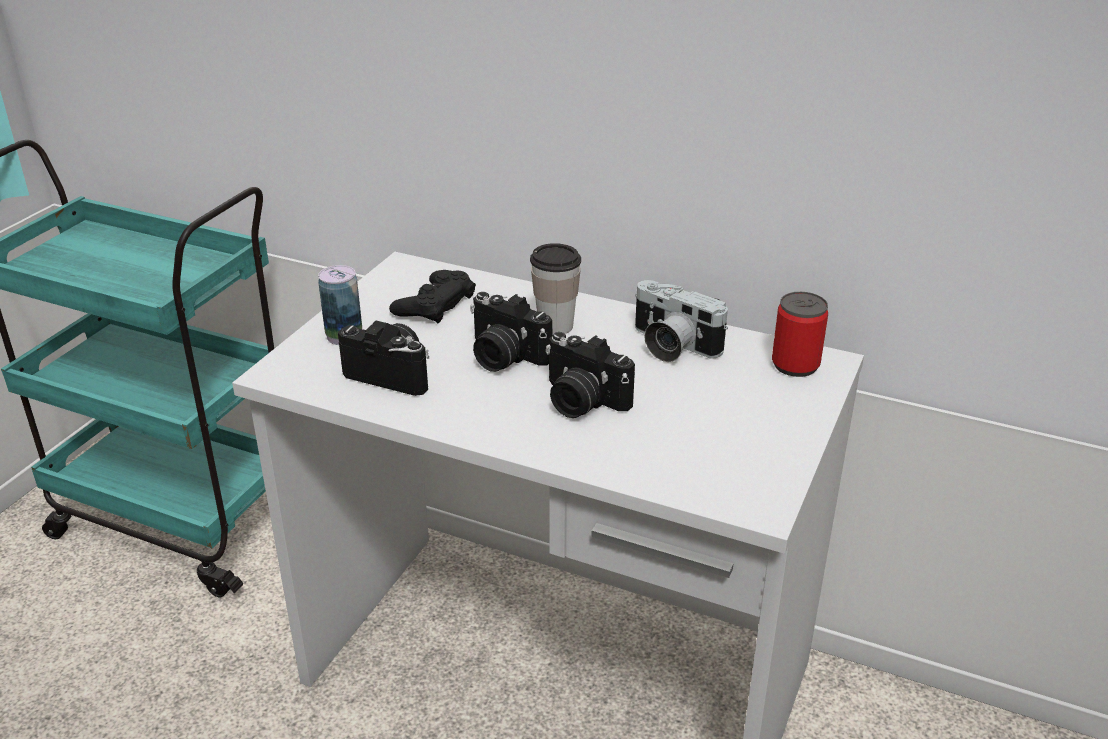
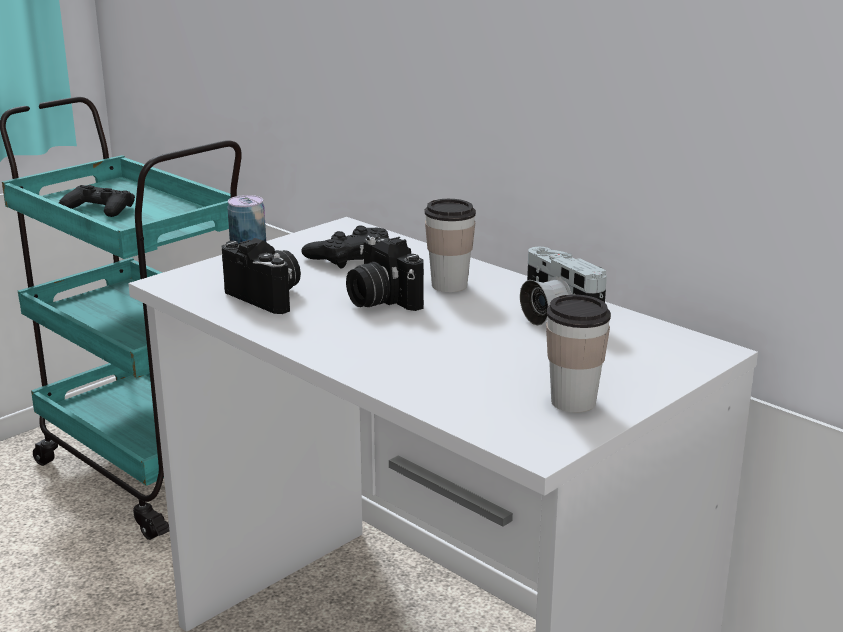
camera: 20 degrees right, 10 degrees down
(93, 271) = (99, 209): none -> black game controller
(580, 401) = (425, 341): camera -> none
(755, 447) = (573, 401): none -> cup
(795, 365) = (672, 347): can -> none

